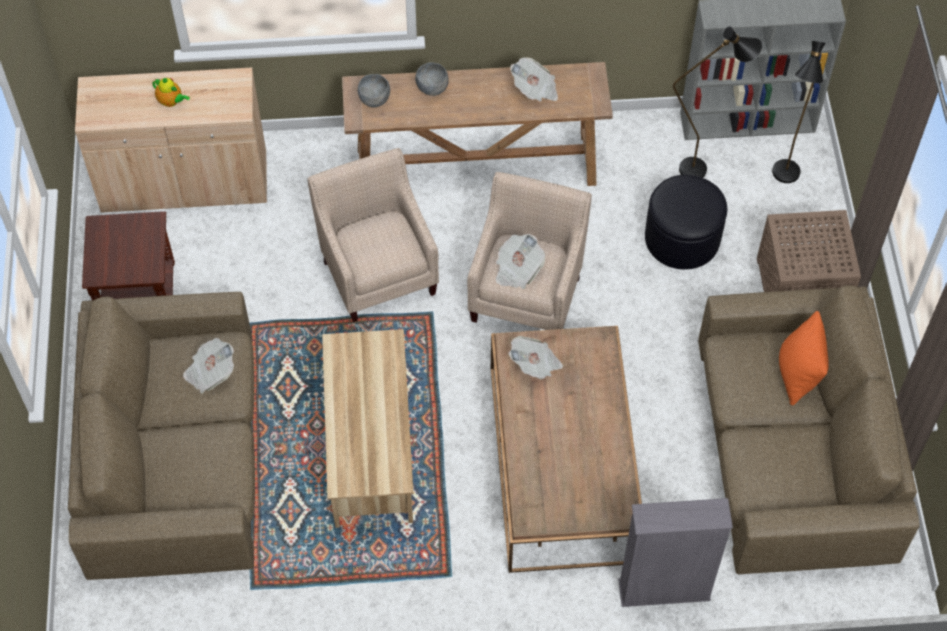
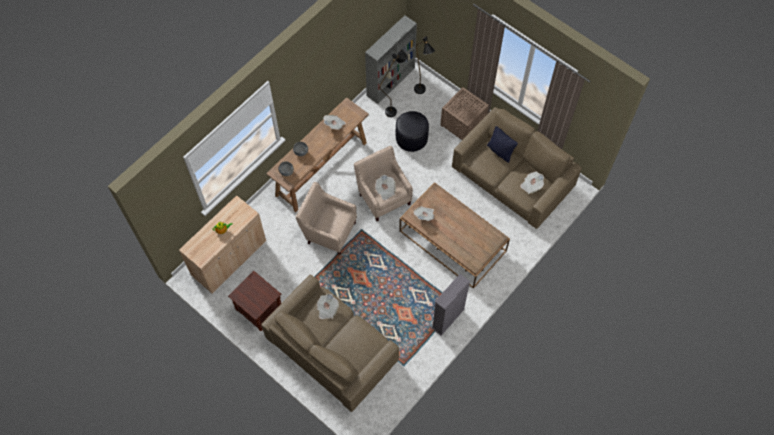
camera: 45 degrees left, 5 degrees up
(370, 448) = (390, 289): beige coffee table -> none
(664, 590) = (521, 252): grey bookcase -> grey bookcase (448, 318)
(789, 478) = (531, 185): none -> newspaper
(798, 374) = (500, 151): orange pillow -> black pillow

